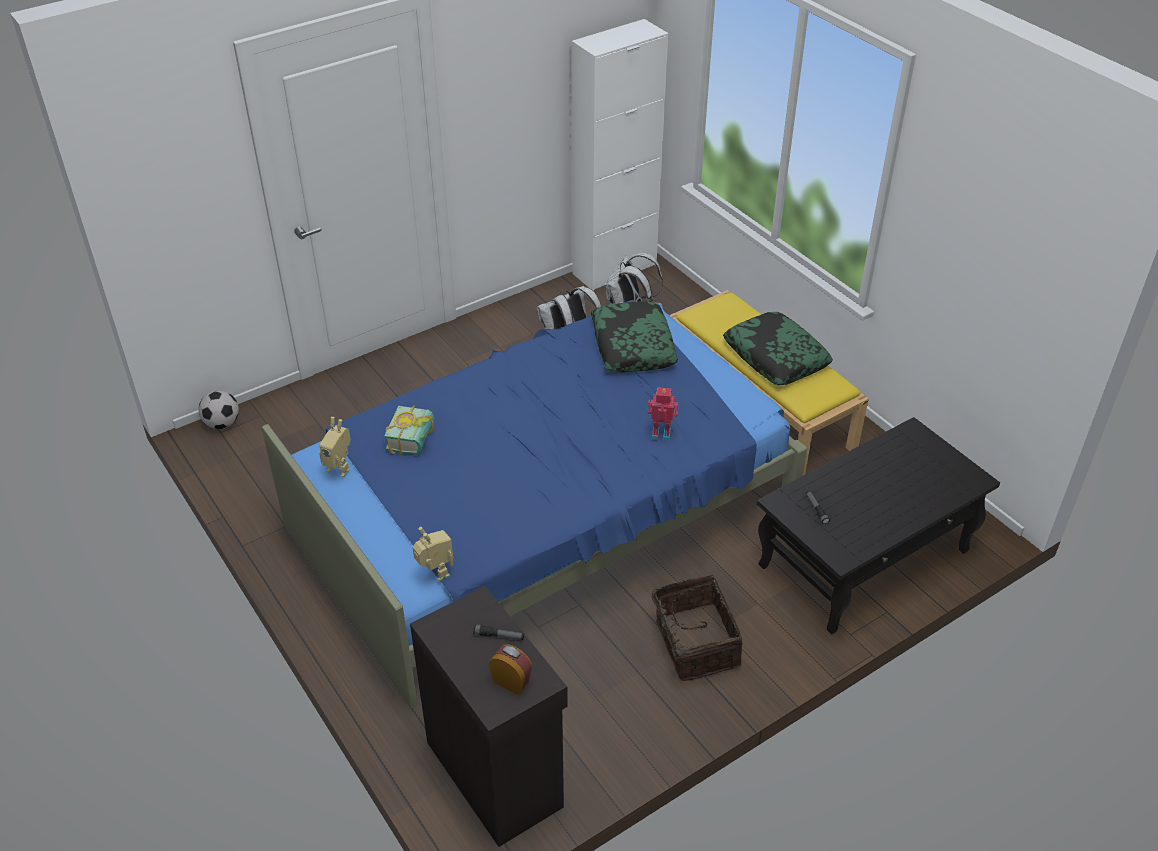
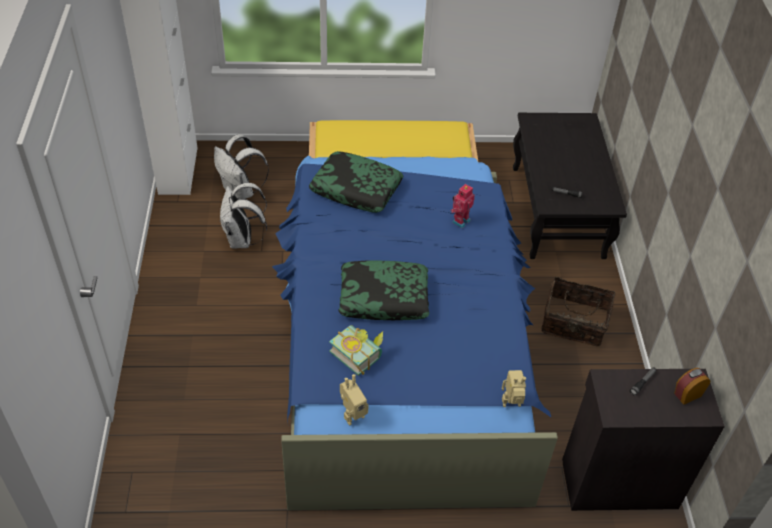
camera: 60 degrees left, 5 degrees up
(222, 424) = (115, 506): football -> none
(775, 357) = (405, 137): pillow -> pillow (383, 298)

